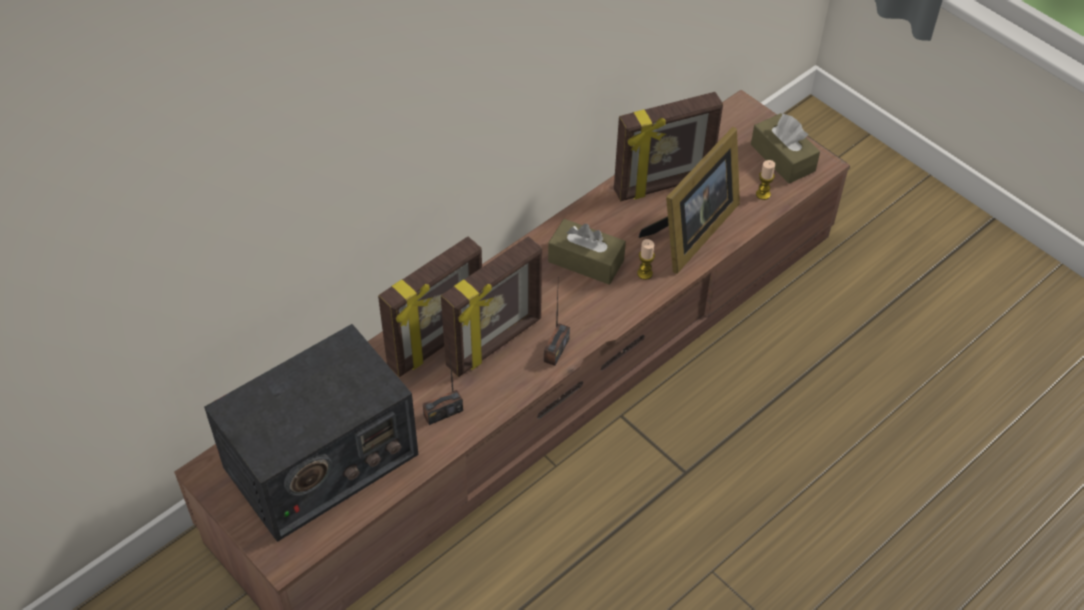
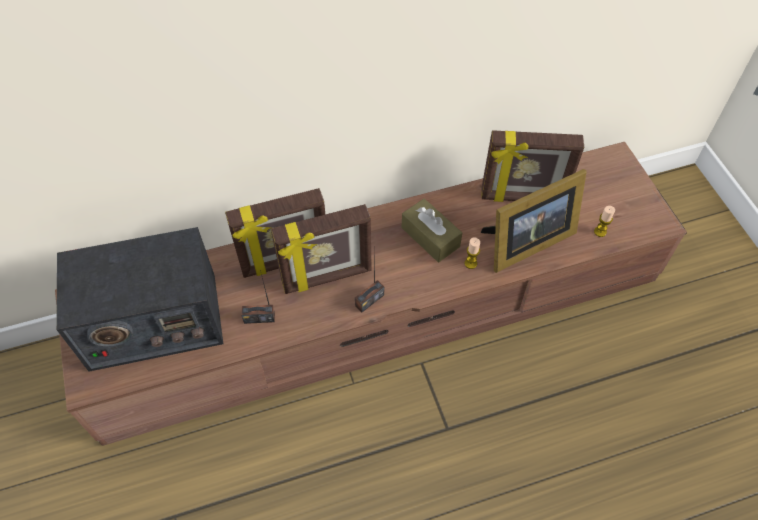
camera: 25 degrees right, 5 degrees up
(782, 158) = (631, 207): brown tissue box -> none

